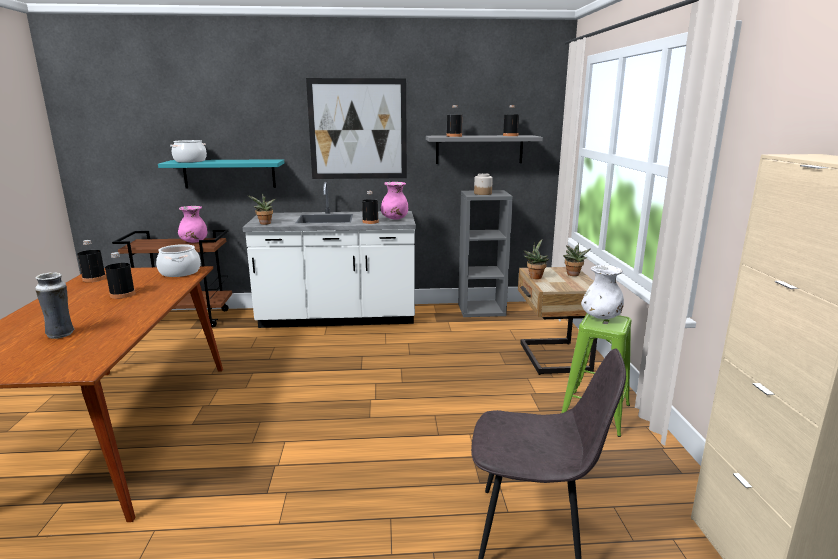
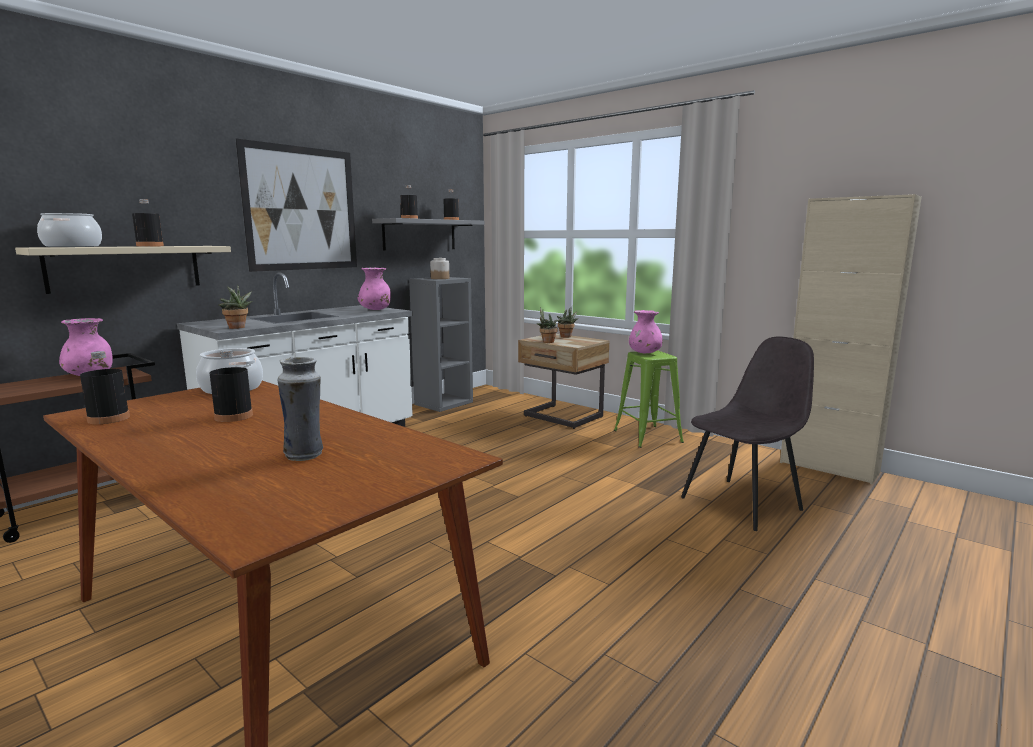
camera: 45 degrees left, 5 degrees down
(229, 173) = (125, 268): turquoise shelf -> beige shelf
(370, 222) = (360, 314): black bottle -> black bottle (150, 246)
(601, 317) = (644, 353): white vase -> pink vase

